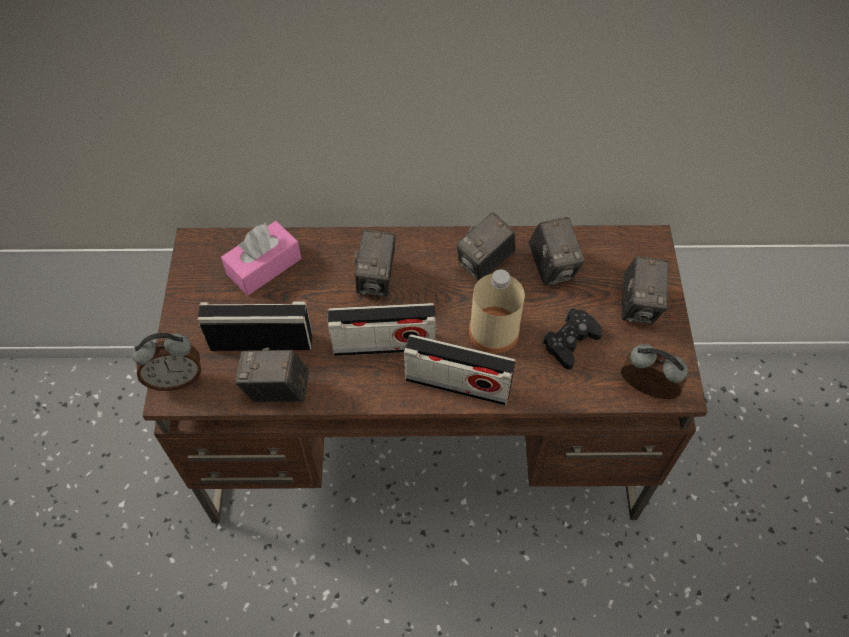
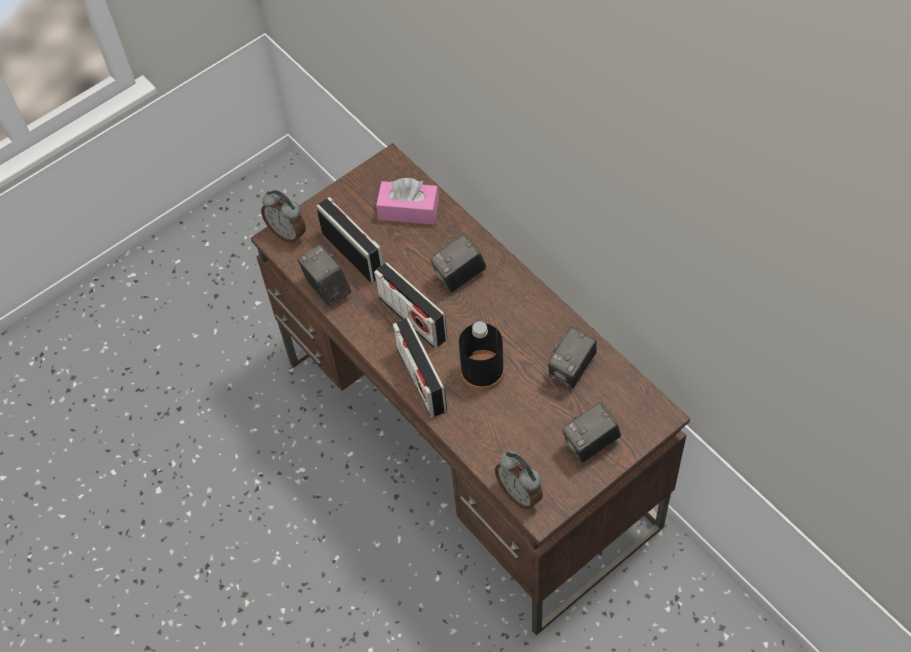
camera: 55 degrees right, 0 degrees up
(484, 263) = (534, 328): camera -> none
(493, 331) = (482, 372): beige bottle -> black bottle
(570, 342) = (517, 422): black game controller -> none
(645, 391) = (520, 493): alarm clock -> alarm clock turned 150 degrees clockwise

